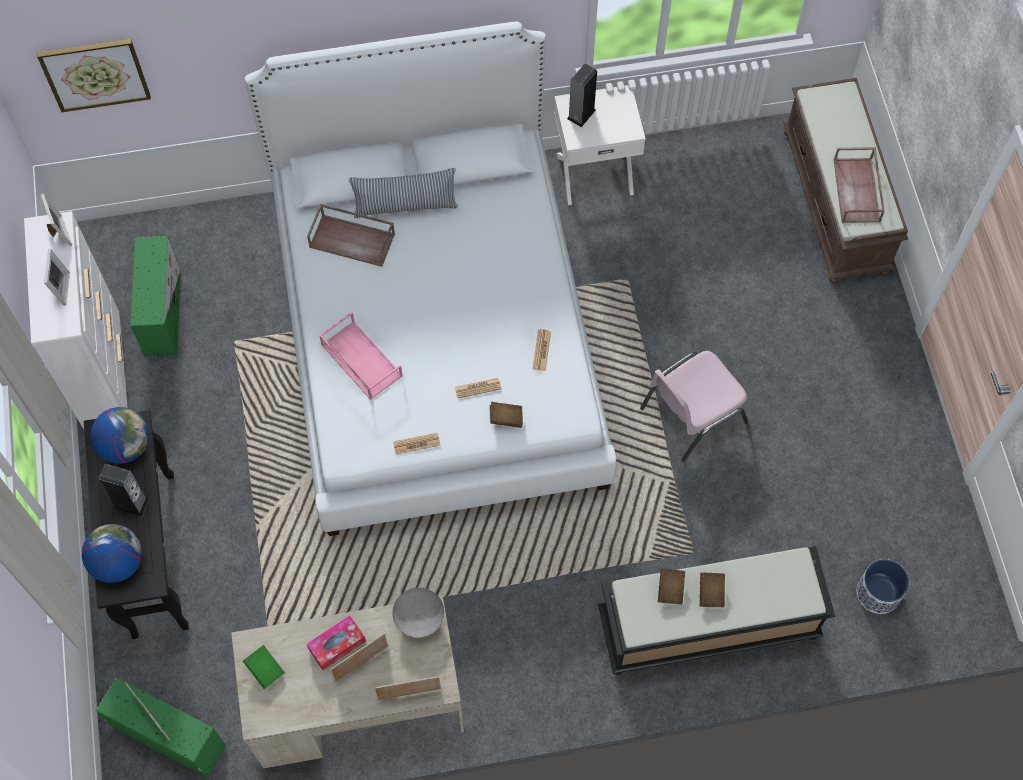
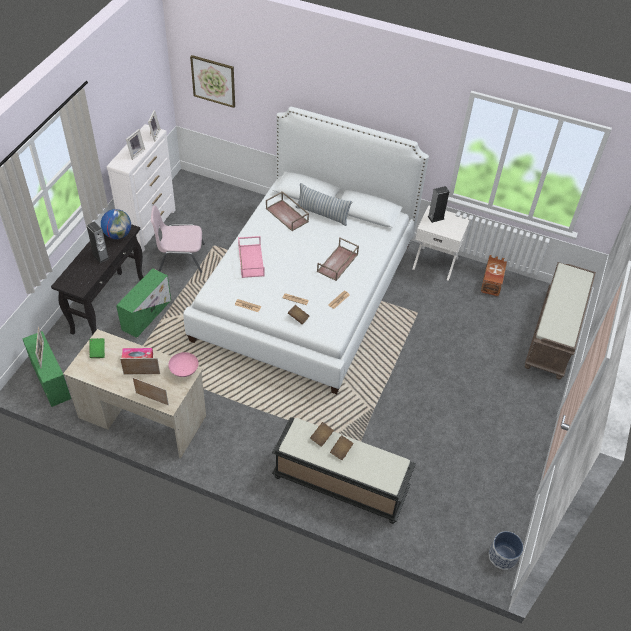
camera: 30 degrees right, 15 degrees down
(118, 562) = (74, 275): globe -> none
(162, 310) = (193, 219): green storage box -> green storage box (147, 314)
(419, 619) = (184, 371): grey bowl -> pink bowl
(691, 415) = (405, 386): pink chair -> pink chair (180, 257)
(695, 160) = (491, 281): none -> brown storage box
(857, 191) = (559, 319): brown tray -> brown tray (337, 263)
(878, 593) = (444, 523): planter -> planter (503, 556)

